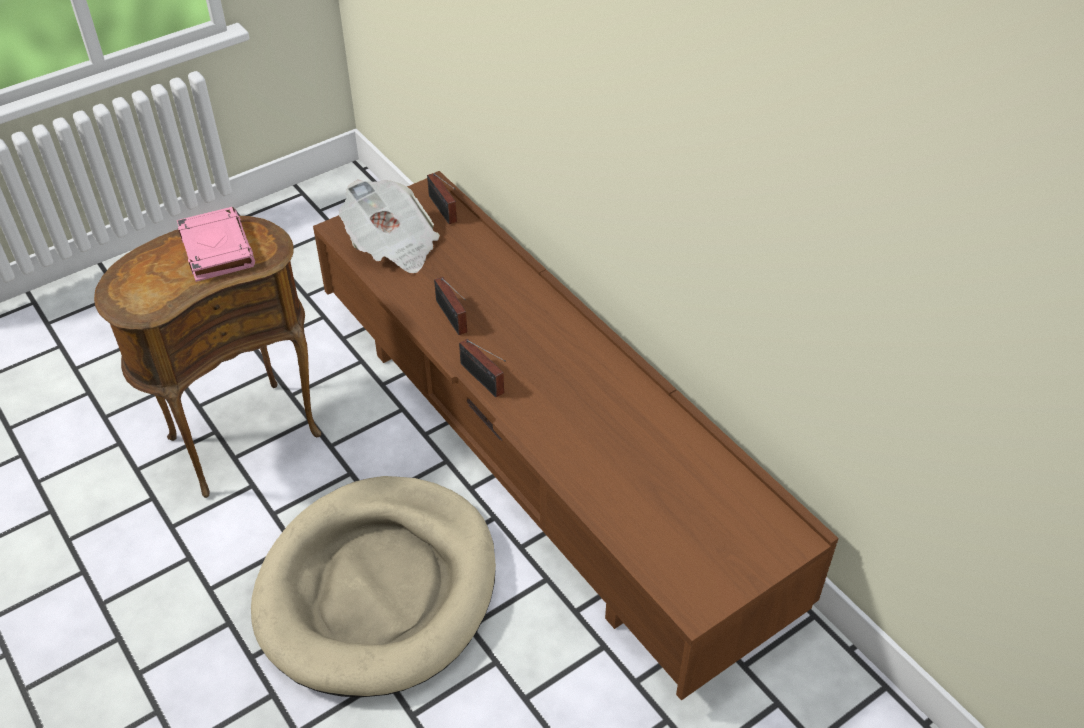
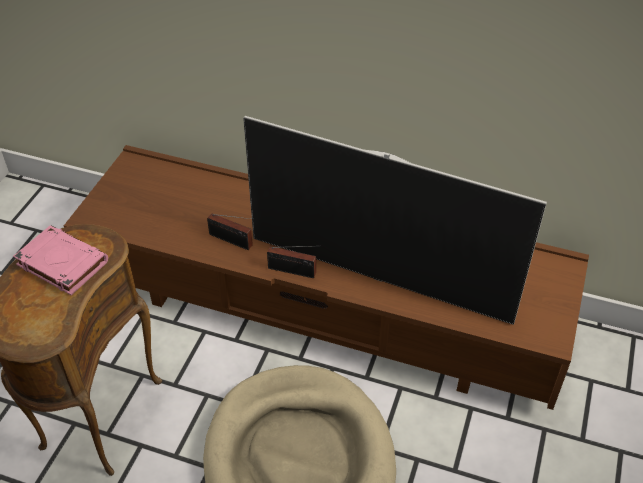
camera: 35 degrees left, 0 degrees up
(392, 245) = (140, 212): newspaper -> none
(443, 211) = (155, 171): radio -> none
(564, 433) = (378, 278): none -> television

